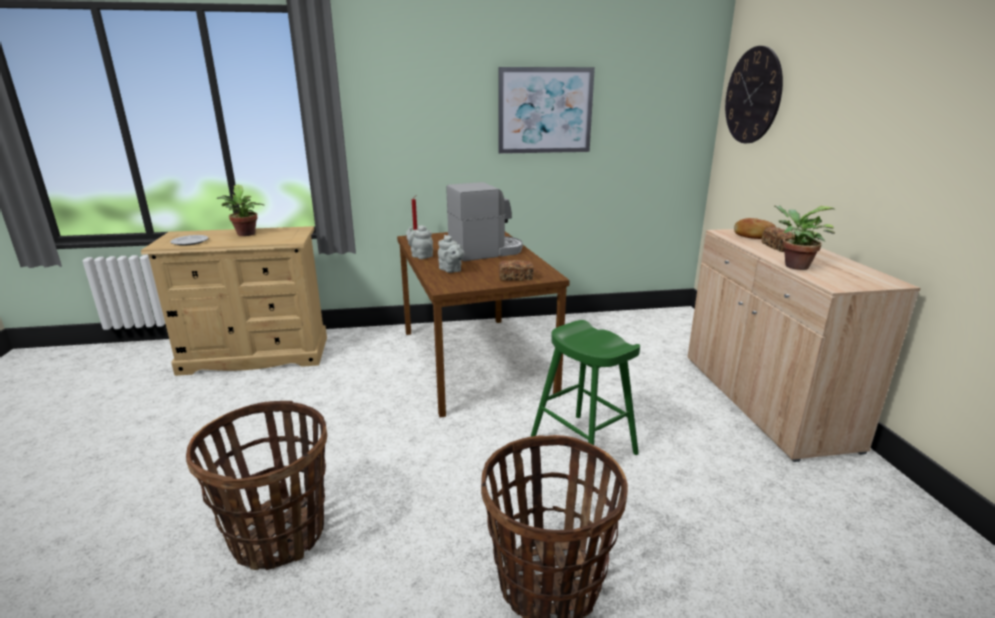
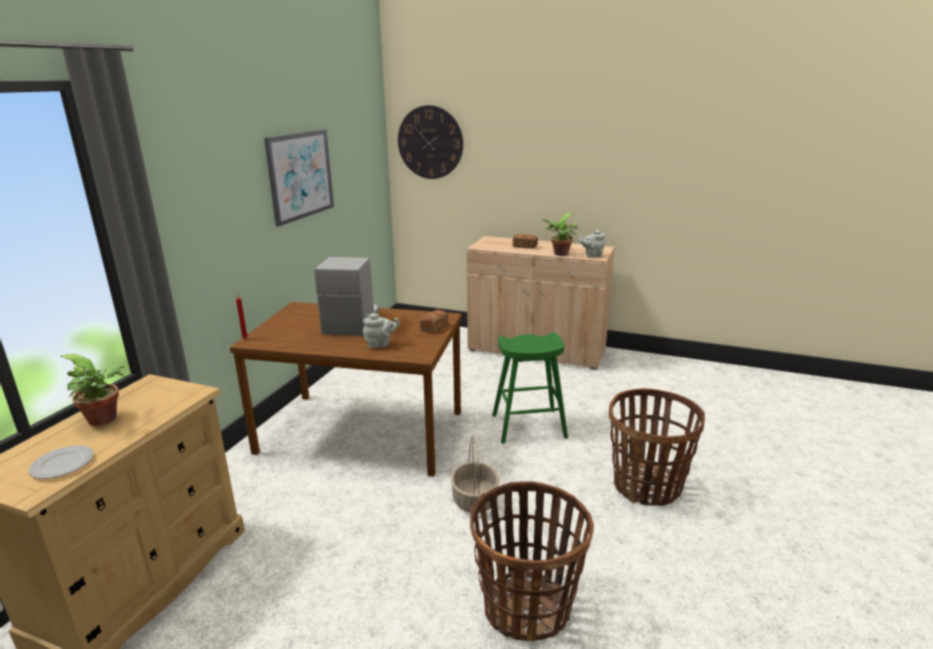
camera: 60 degrees left, 0 degrees up
(420, 256) = (319, 349): grey teapot -> grey teapot (592, 256)
(420, 452) = (474, 500): none -> basket
(753, 236) = (496, 244): bread -> none

